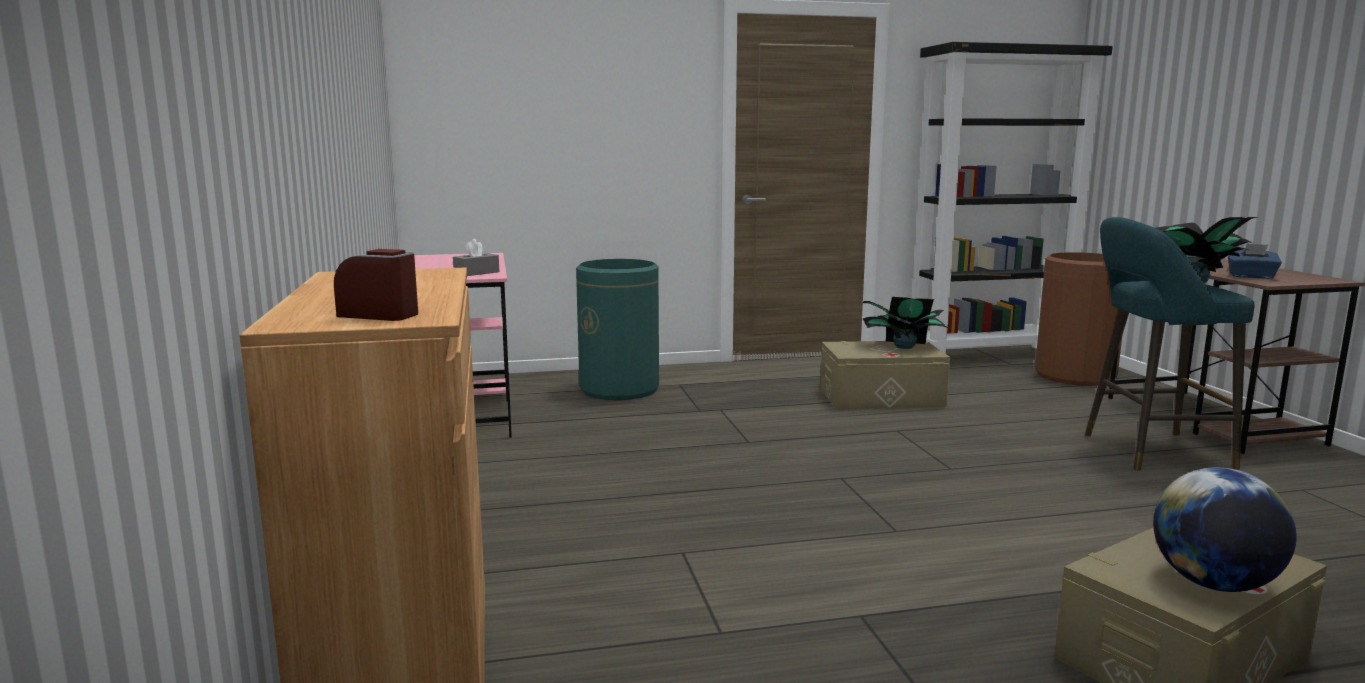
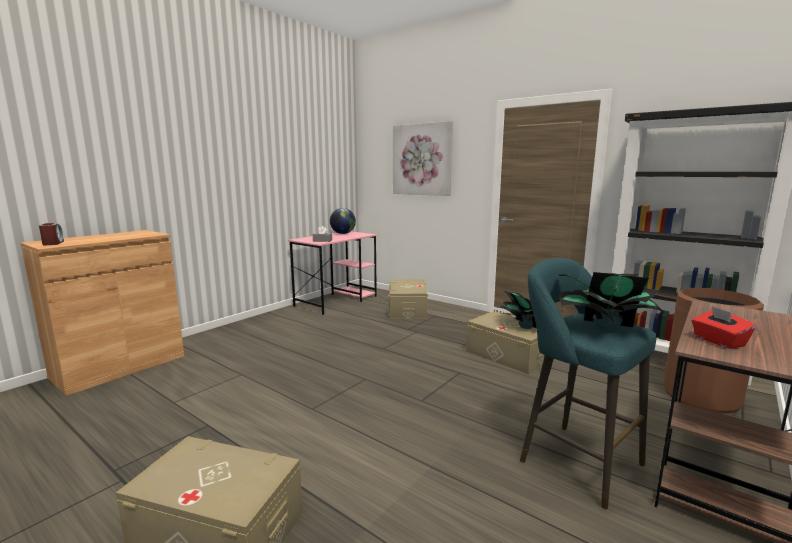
camera: 50 degrees right, 0 degrees up
(573, 94) = (422, 159): none -> picture
(619, 389) = (407, 309): green trash can -> beige storage box
(1213, 584) = (185, 484): globe -> globe (343, 233)
(1251, 276) = (718, 341): blue tissue box -> red tissue box

